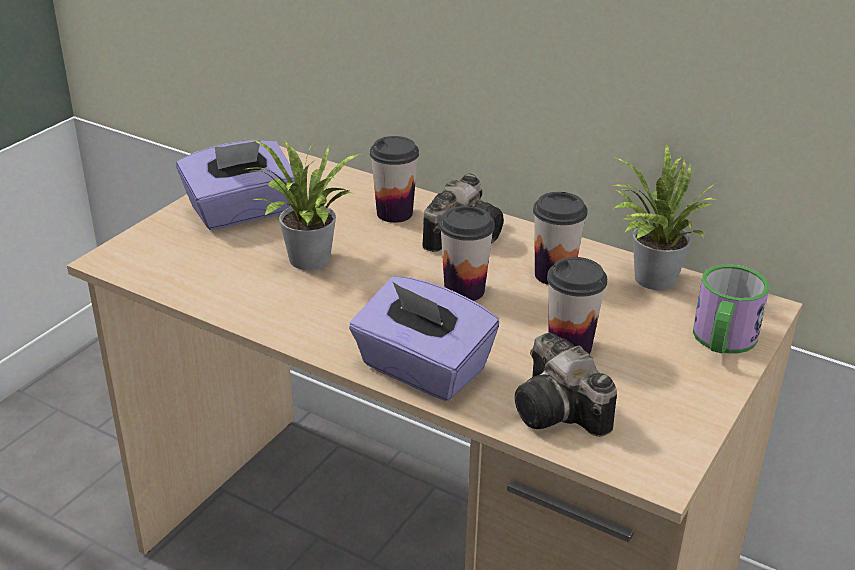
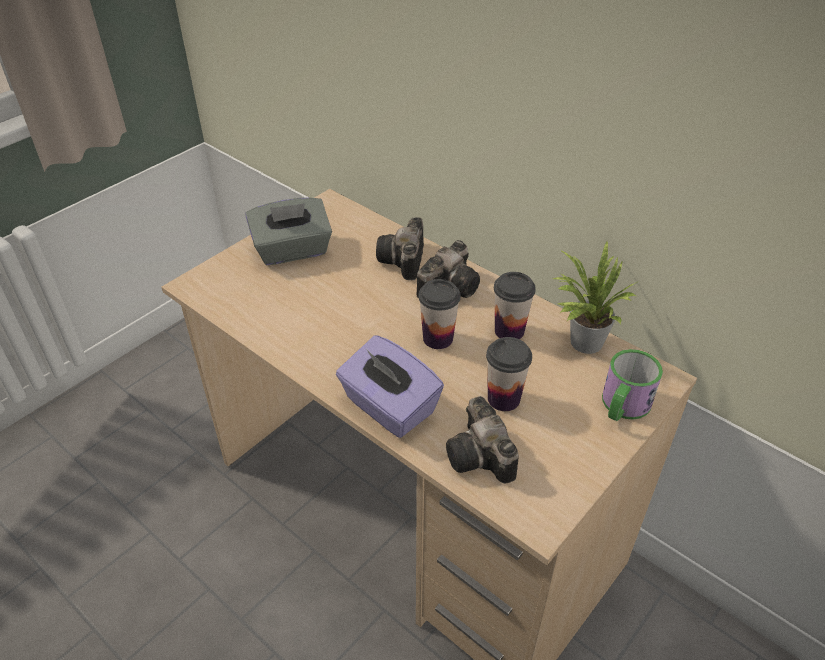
camera: 10 degrees right, 10 degrees up
(241, 212) = (292, 251): purple tissue box -> grey tissue box
(306, 262) = (329, 300): potted plant -> none
(394, 213) = (403, 262): cup -> camera

